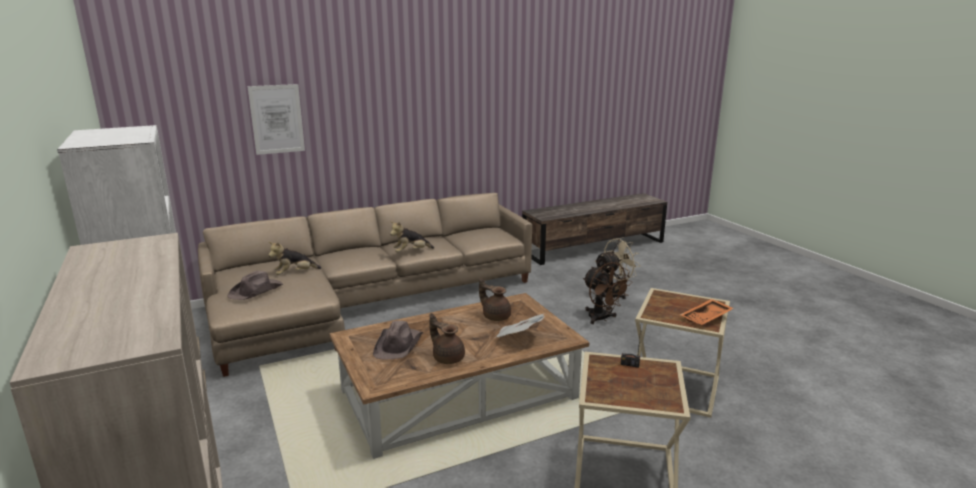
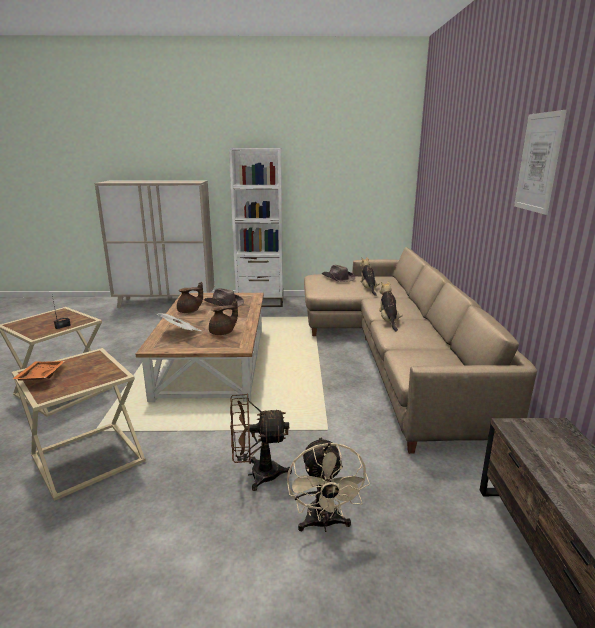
camera: 115 degrees right, 0 degrees up
(277, 119) = (451, 176): picture -> picture (538, 162)

